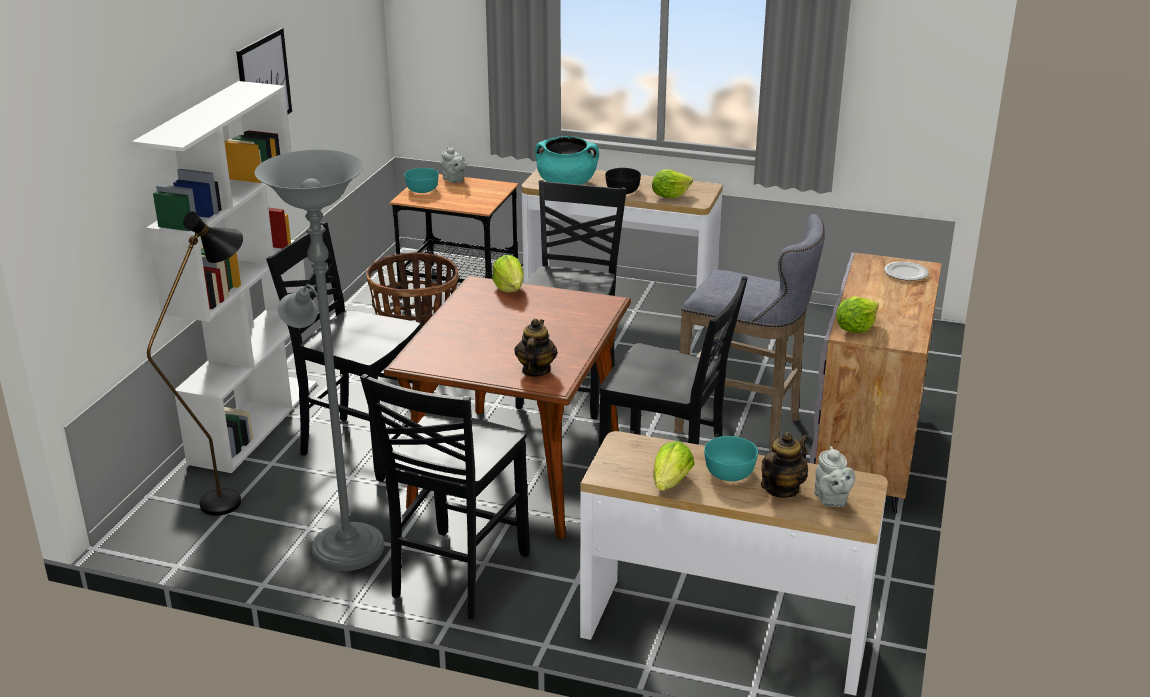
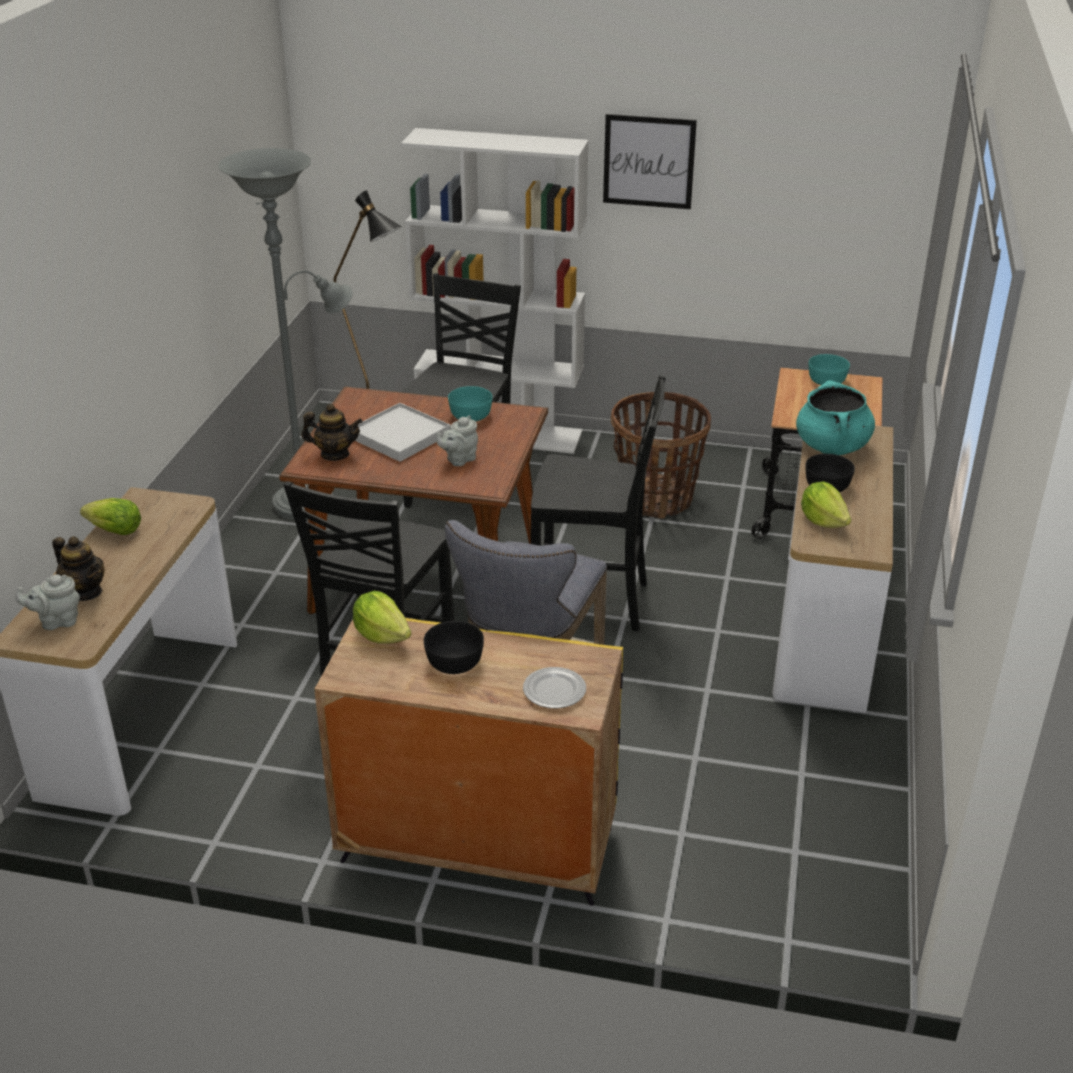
camera: 85 degrees right, 5 degrees up
(454, 180) = (866, 396): grey teapot -> grey teapot (459, 460)
(456, 576) = (258, 559): black chair -> none
(506, 339) = (400, 436): none -> white tray
(509, 288) = (516, 430): lettuce -> none
(729, 471) = (125, 562): turquoise bowl -> turquoise bowl (471, 415)
(867, 453) = (475, 845): grey cabinet -> yellow cabinet
(882, 303) = (455, 662): none -> black bowl

